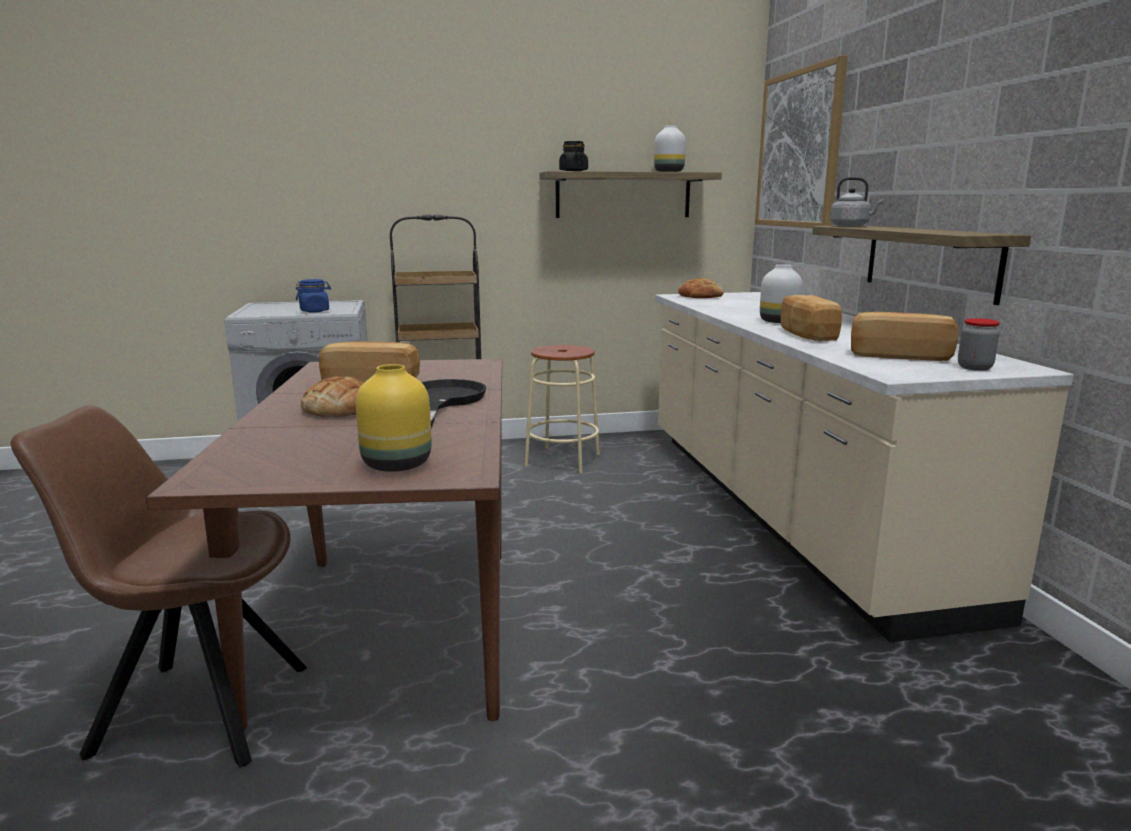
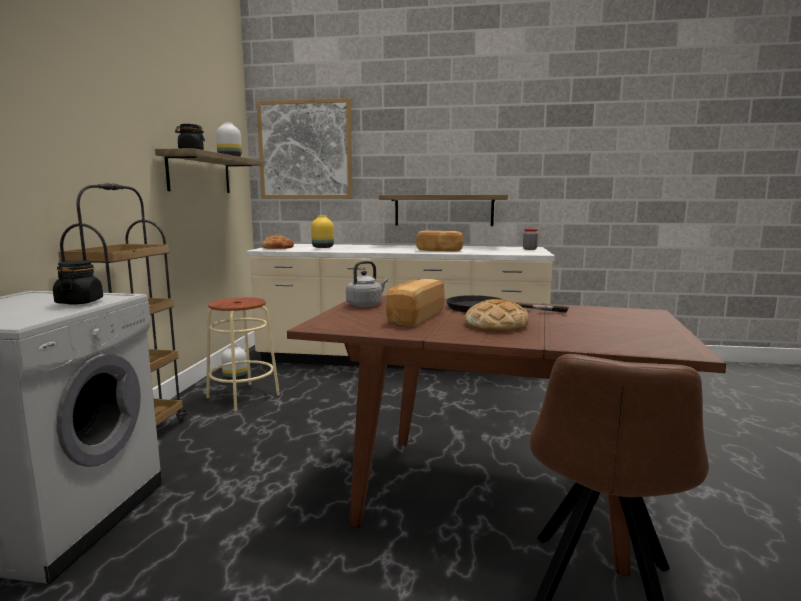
camera: 70 degrees left, 5 degrees down
(315, 311) = (79, 302): blue jar -> black jar
(395, 464) = (636, 320): yellow vase -> yellow vase (322, 247)
(779, 322) = (396, 249): white vase -> white vase (236, 378)
(851, 226) = (397, 194): grey kettle -> grey kettle (366, 305)
(899, 355) = (500, 250): bread -> none

